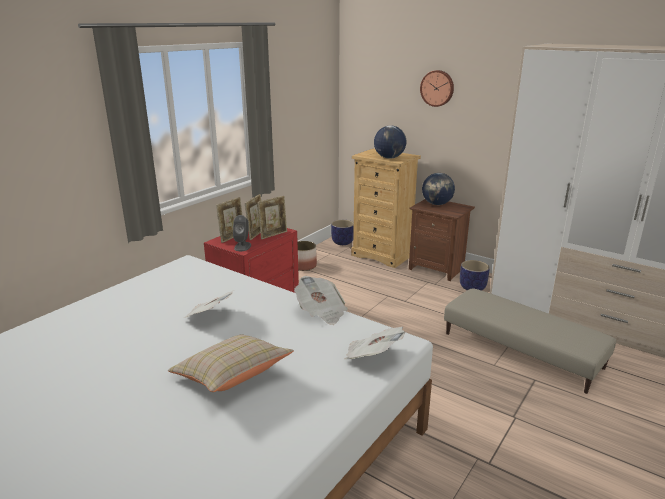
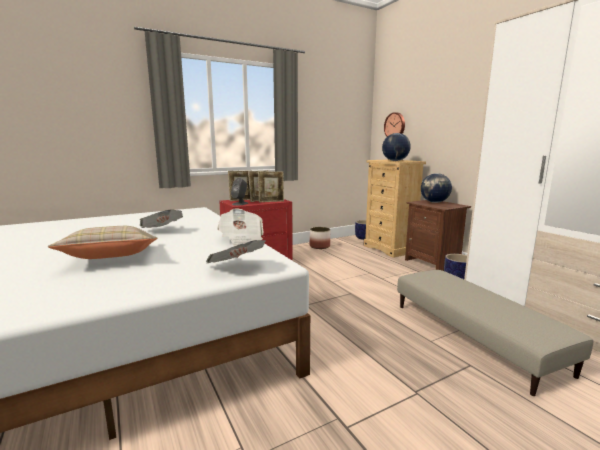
camera: 25 degrees right, 10 degrees down
(437, 88) = (442, 100): wall clock -> wall clock (395, 126)

